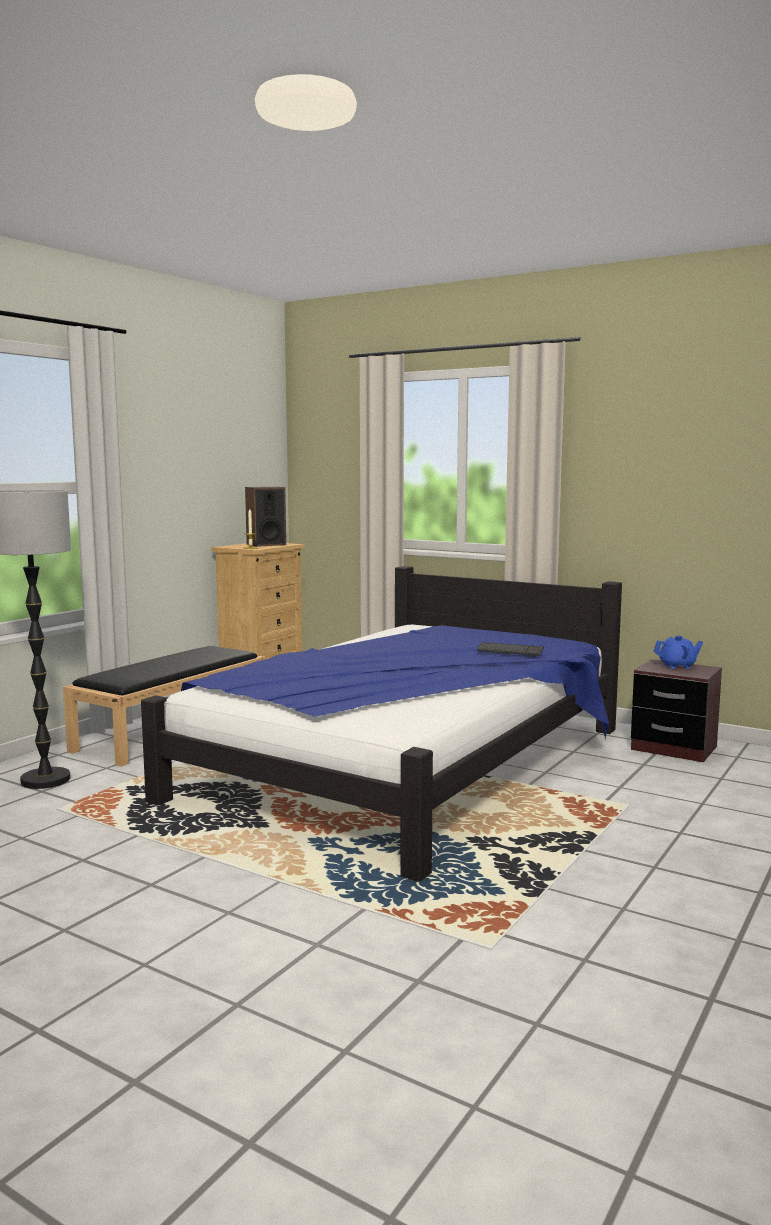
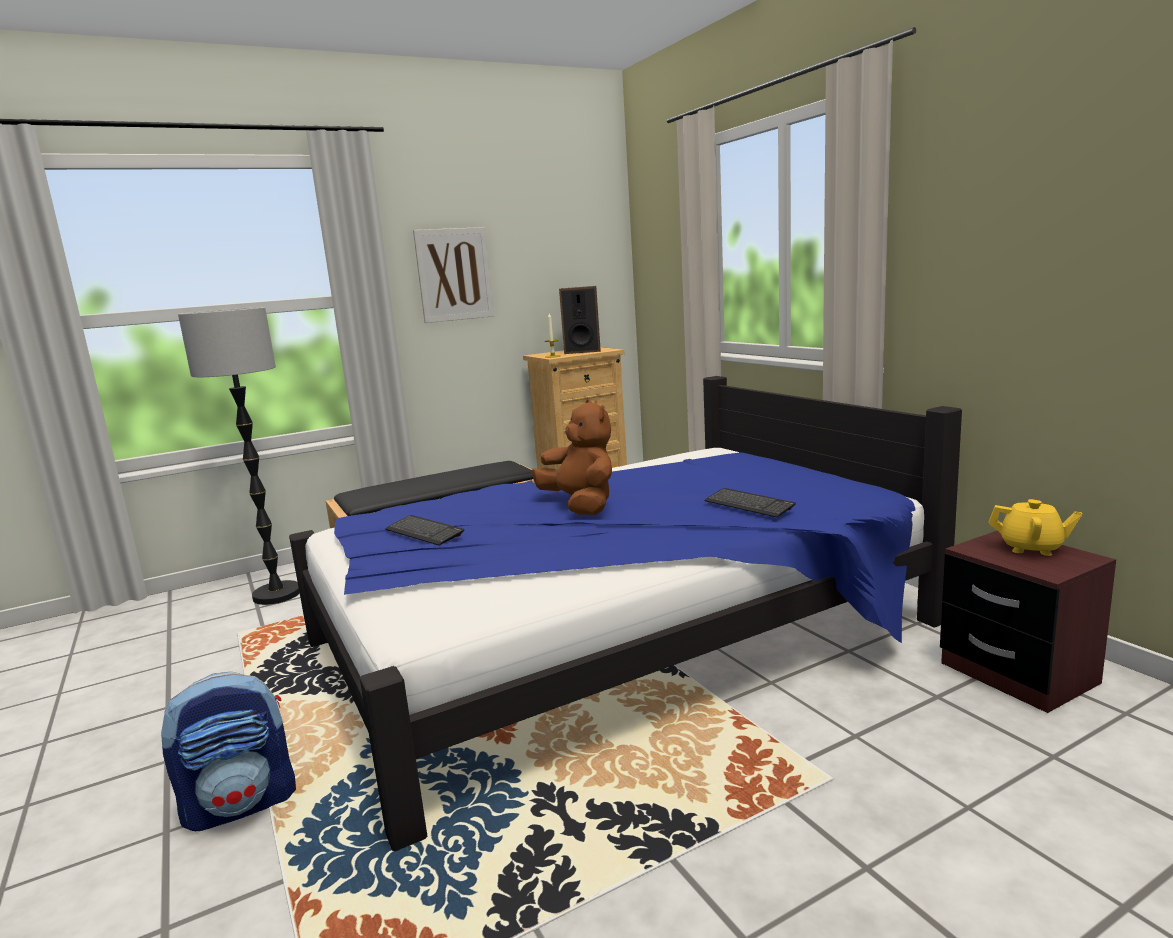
camera: 30 degrees right, 5 degrees up
(162, 468) = (454, 274): none -> picture
(265, 889) = (242, 804): none -> backpack
(300, 681) = (424, 532): none -> keyboard
(388, 660) = (581, 505): none -> brown plush toy
(677, 666) = (1031, 548): blue teapot -> yellow teapot

